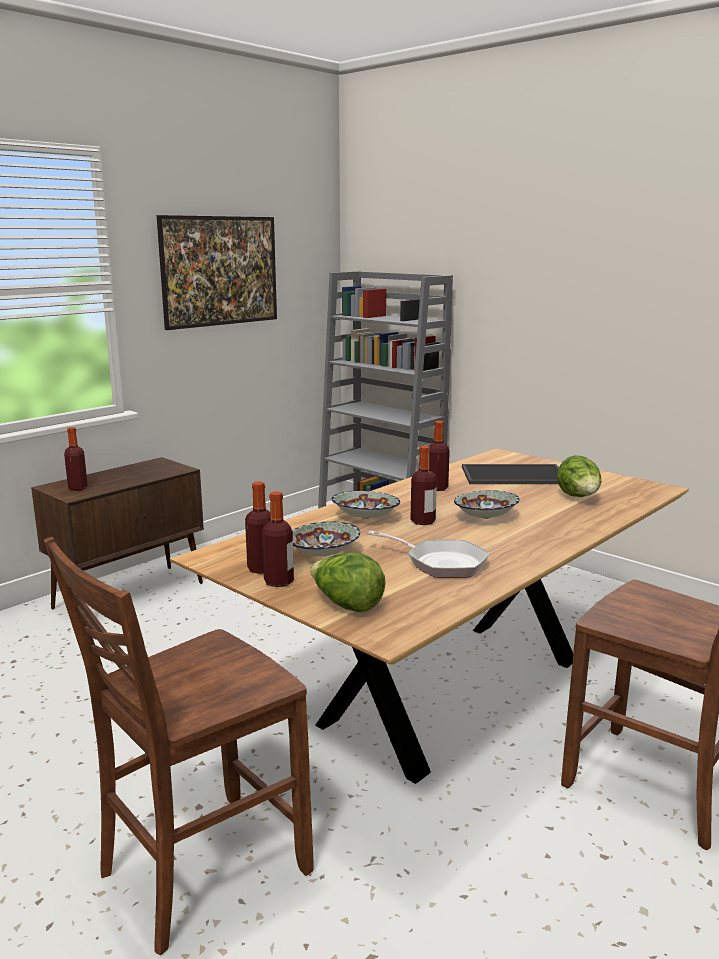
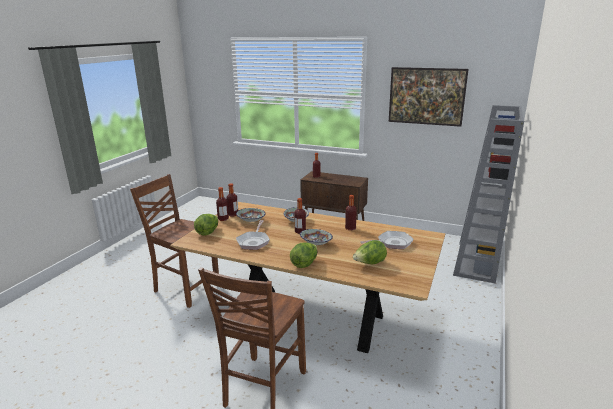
camera: 70 degrees right, 5 degrees up
(513, 476) = (392, 243): tray -> frying pan
(563, 535) = (304, 263): none -> lettuce

